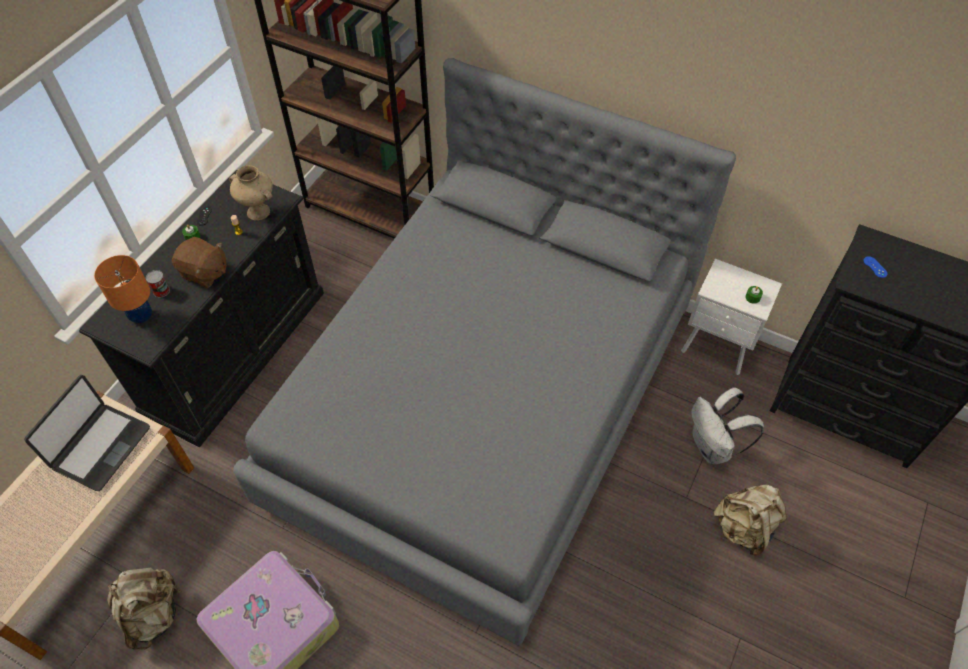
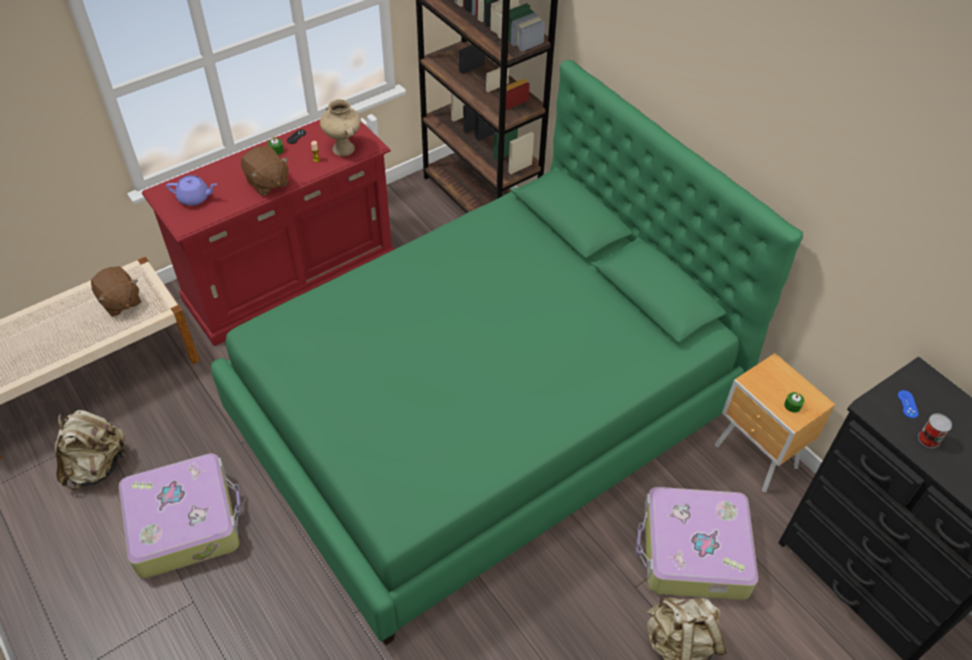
camera: 25 degrees right, 5 degrees down
(100, 447) = (120, 302): laptop -> brown plush toy
(140, 316) = (195, 198): orange table lamp -> purple teapot
(161, 291) = (224, 184): can -> can (929, 439)
(236, 351) = (291, 278): black cabinet -> red cabinet
(485, 403) = (485, 413): grey bed -> green bed
(713, 448) = (693, 552): white backpack -> suitcase
(717, 349) = (756, 458): white nightstand -> brown nightstand

